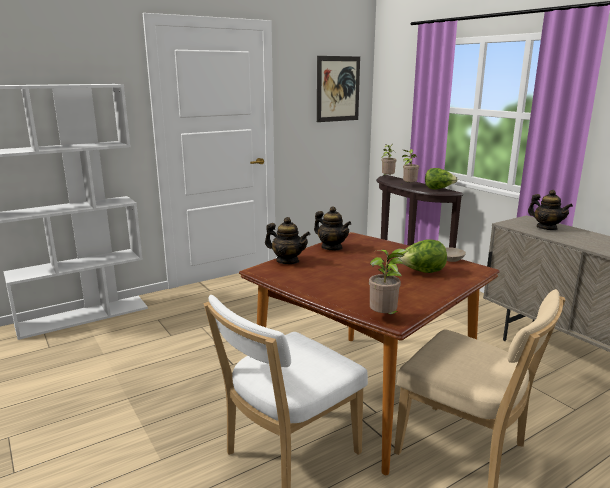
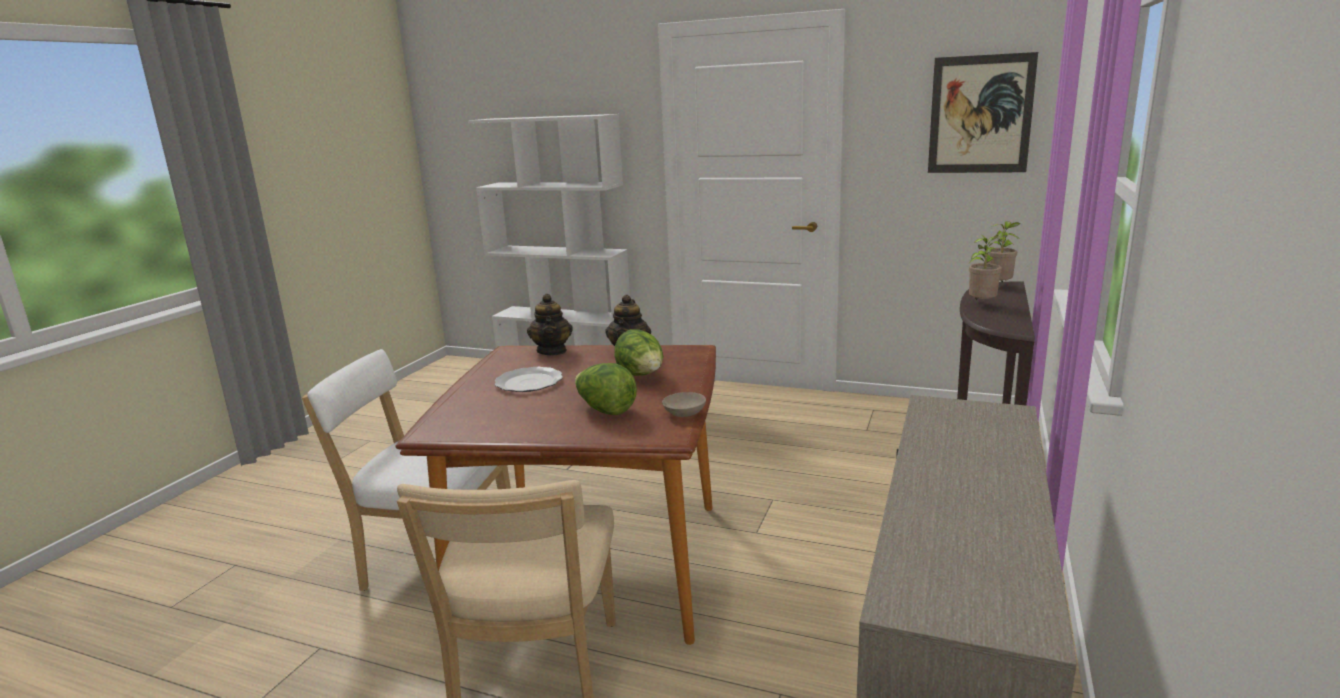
camera: 55 degrees right, 0 degrees up
(341, 278) = (528, 383): none -> plate
(384, 317) = (430, 427): potted plant -> none
(438, 189) = (1012, 321): lettuce -> lettuce (641, 376)
(546, 228) = (973, 434): teapot -> none

